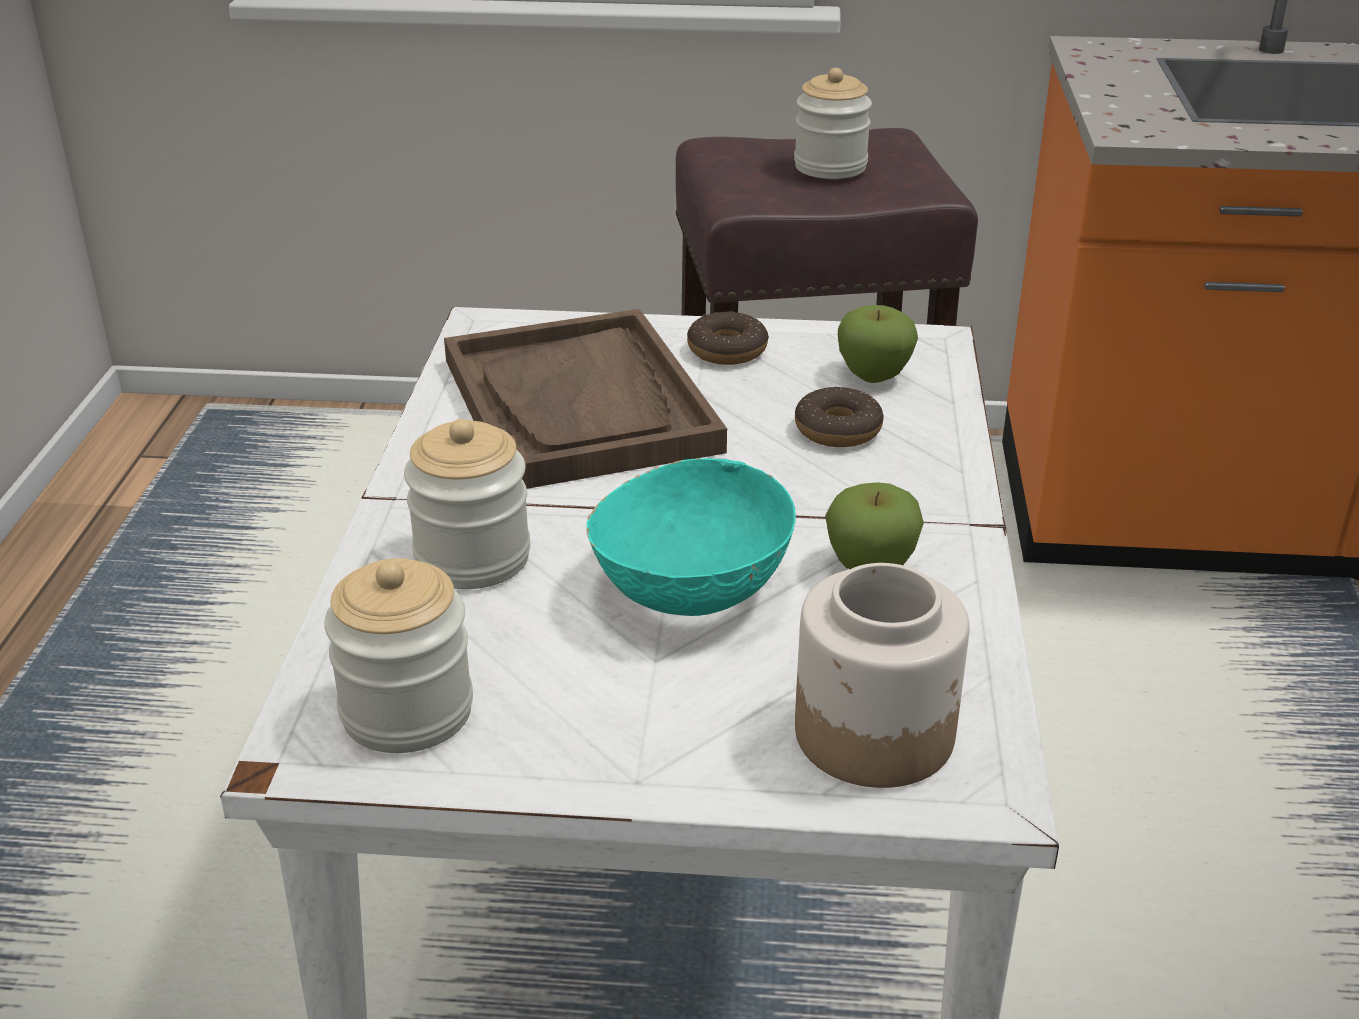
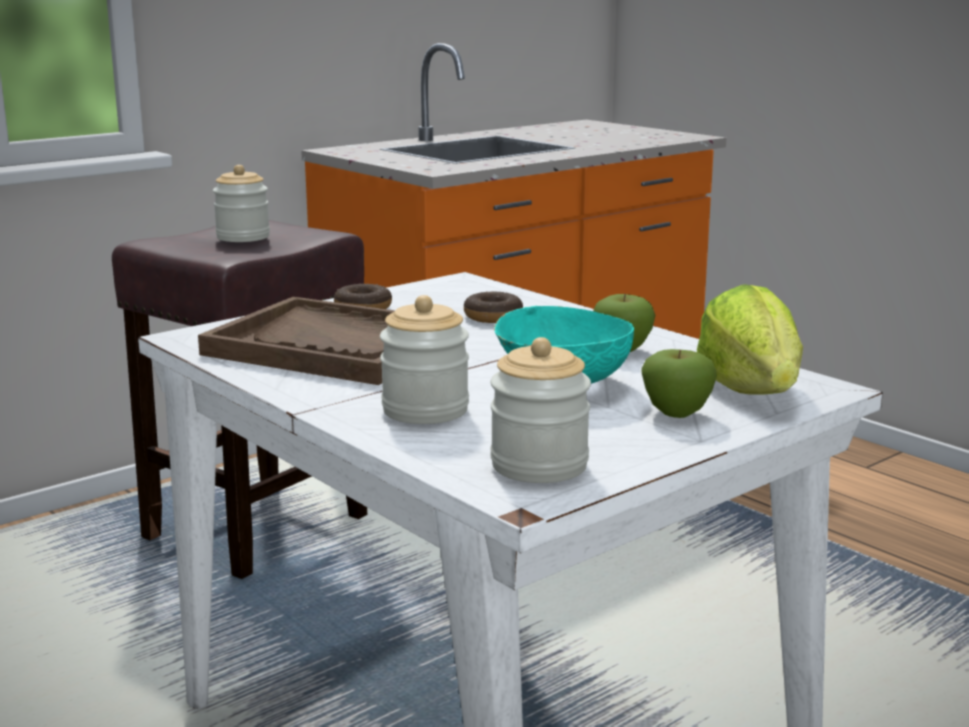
camera: 45 degrees left, 15 degrees down
(874, 376) = (463, 297): apple -> apple (676, 413)
(876, 734) = (752, 390): jar -> lettuce

